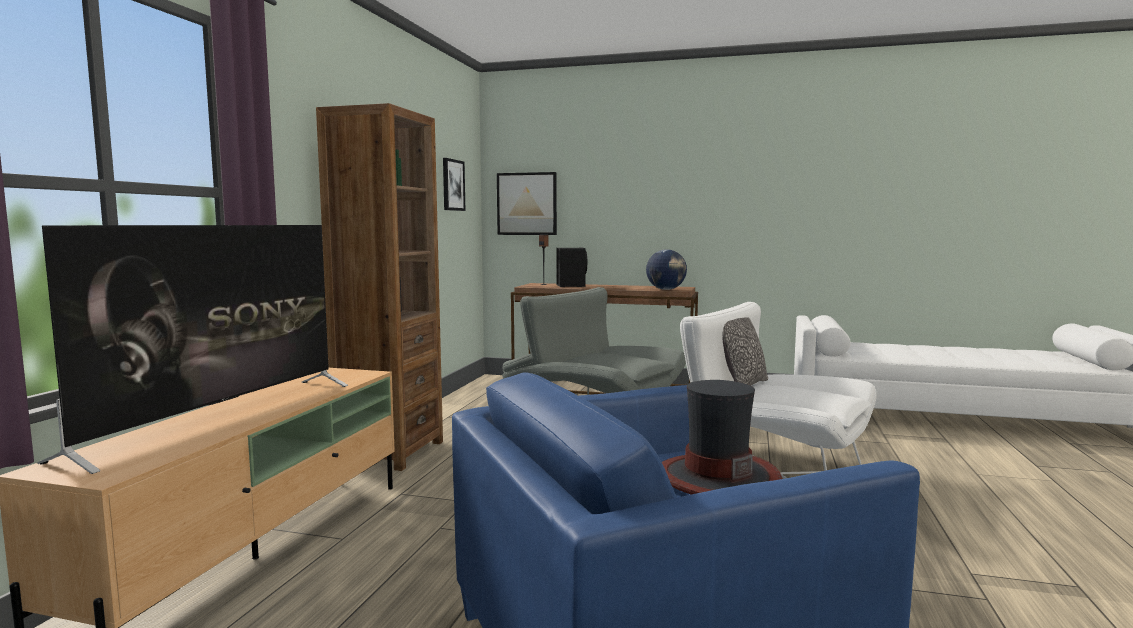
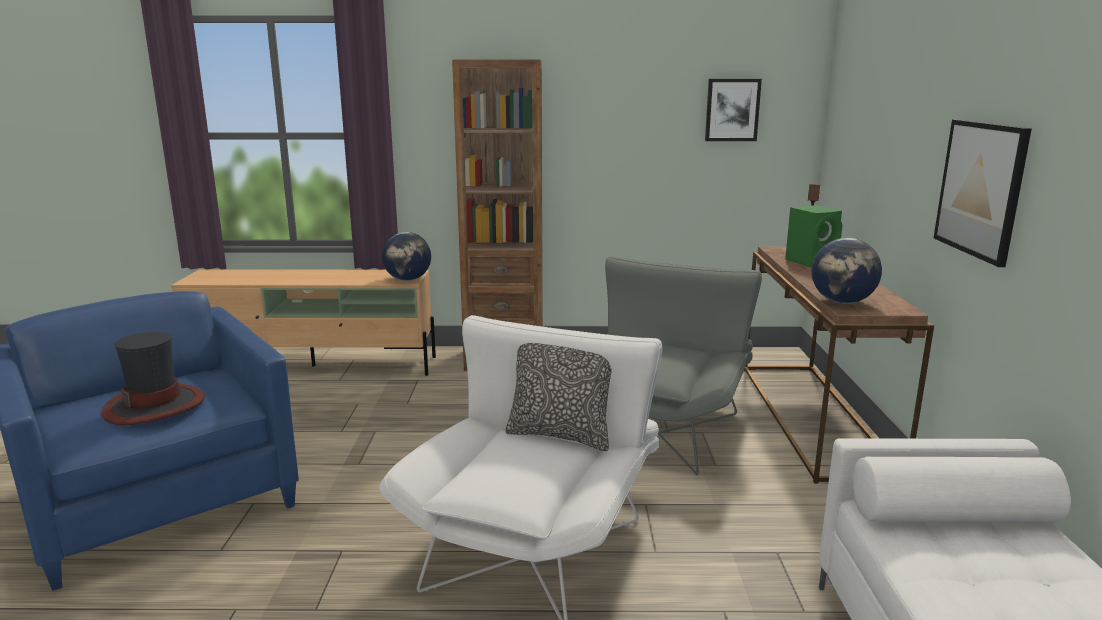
camera: 75 degrees right, 10 degrees up
(223, 417) = (288, 276): television -> none
(360, 373) = (408, 280): none -> globe
(527, 204) = (844, 136): picture -> picture (980, 189)
(571, 286) = (811, 262): black speaker -> green speaker

